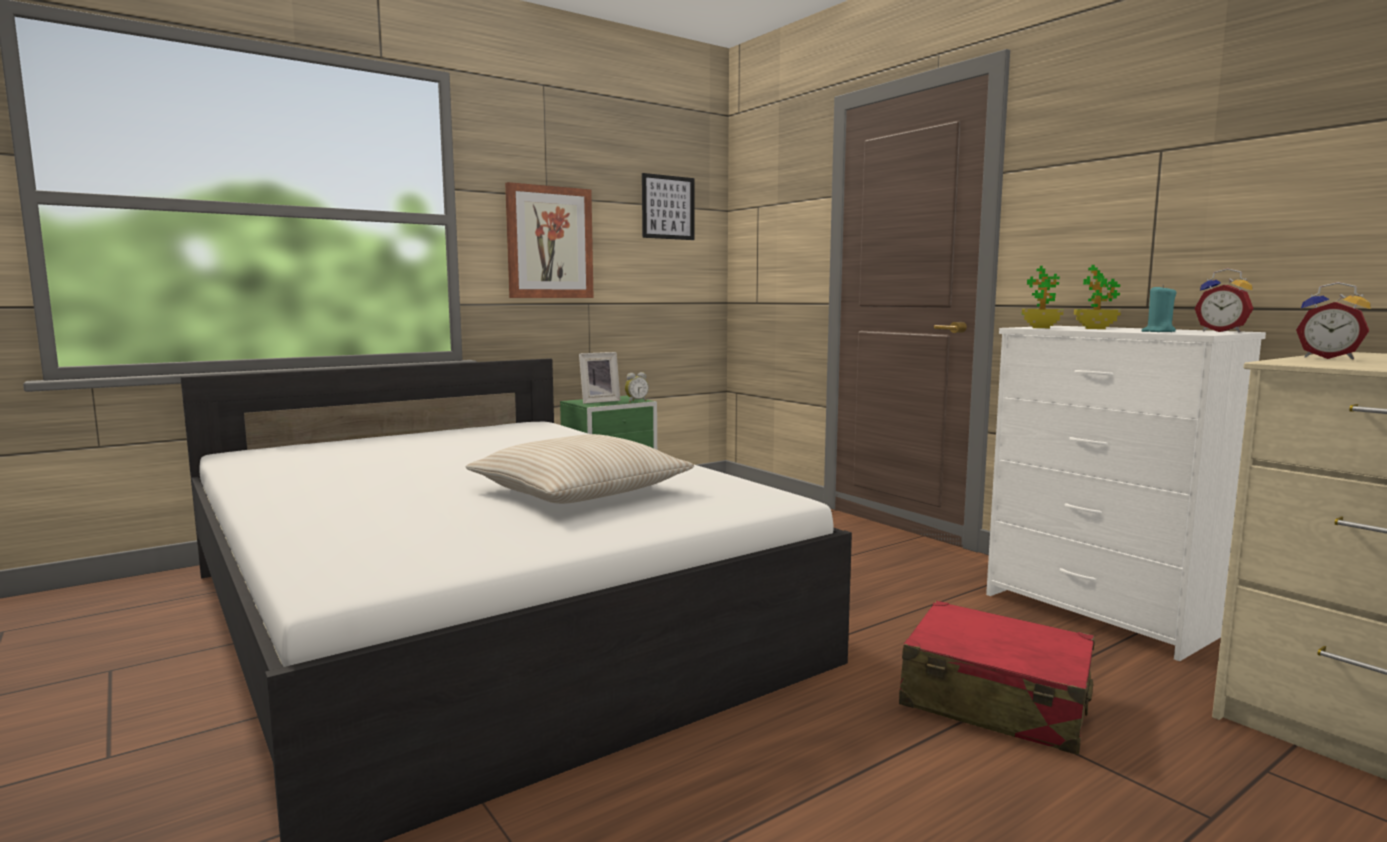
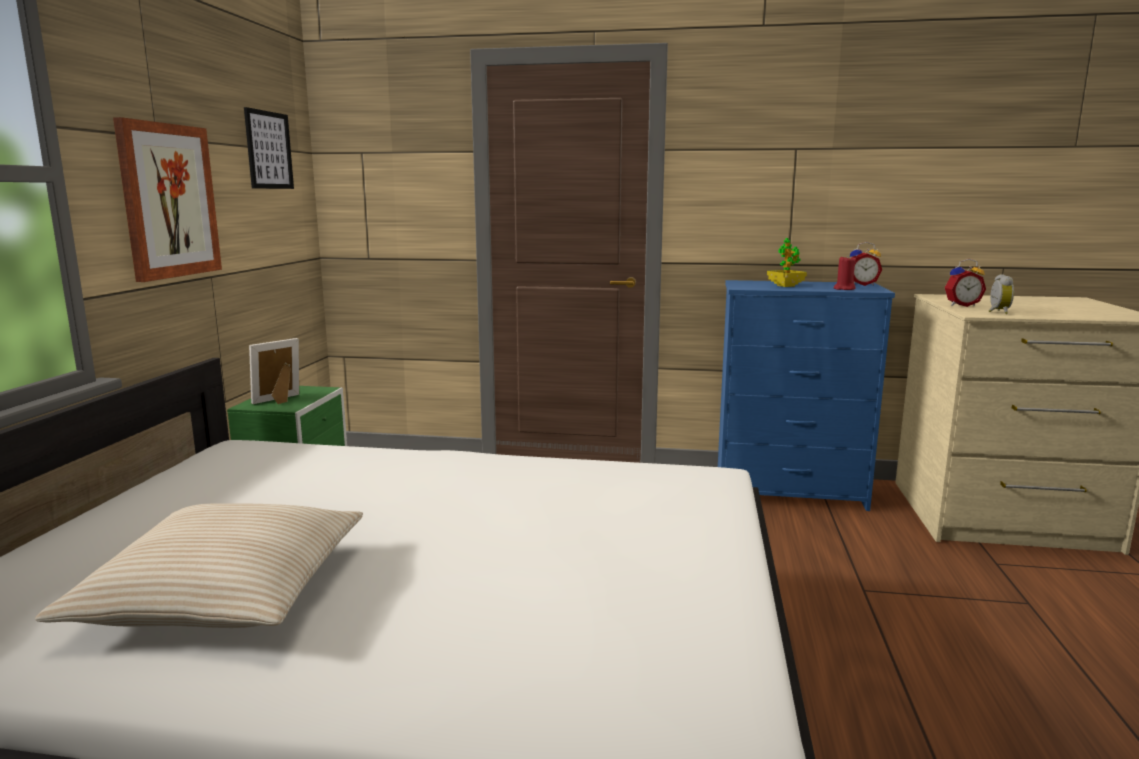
camera: 45 degrees left, 5 degrees up
(579, 492) = (574, 524): beige pillow -> beige pillow (224, 592)
(598, 401) = (280, 400): picture frame -> picture frame turned 150 degrees counterclockwise
(636, 401) = (323, 392): alarm clock -> alarm clock (997, 312)
(994, 701) = (857, 581): red suitcase -> none
(1041, 328) = (753, 287): potted plant -> none
(1101, 613) = (790, 492): white dresser -> blue dresser
(1158, 332) = (844, 289): turquoise candle -> red candle

